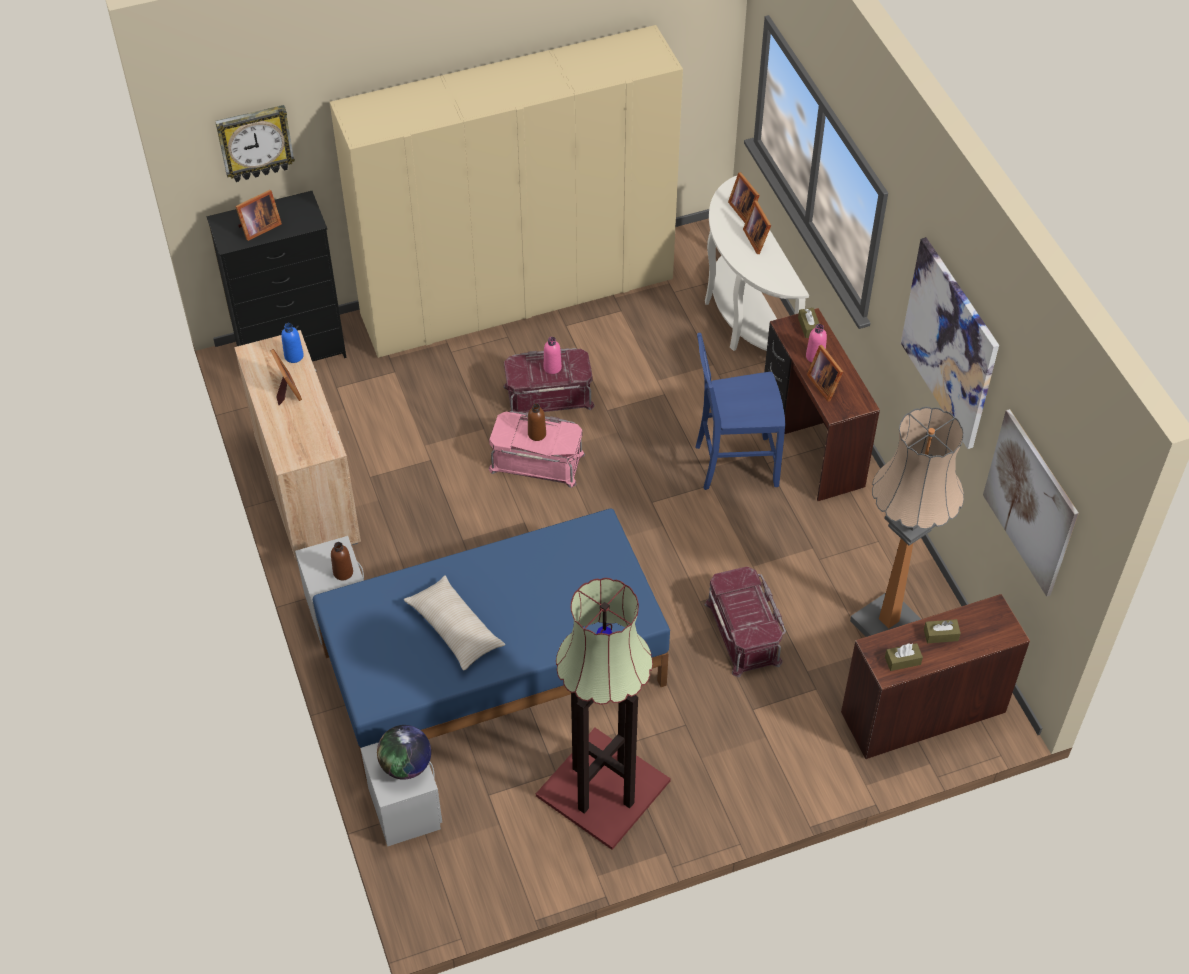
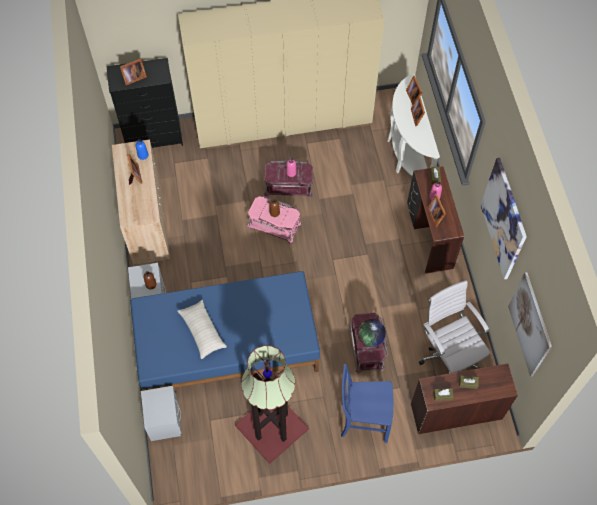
camera: 10 degrees right, 10 degrees up
(255, 142) = (134, 30): wall clock -> none
(406, 765) = (163, 405): globe -> globe (370, 338)
(734, 464) = (383, 243): blue chair -> blue chair (363, 420)
(887, 625) = (448, 355): floor lamp -> white office chair

